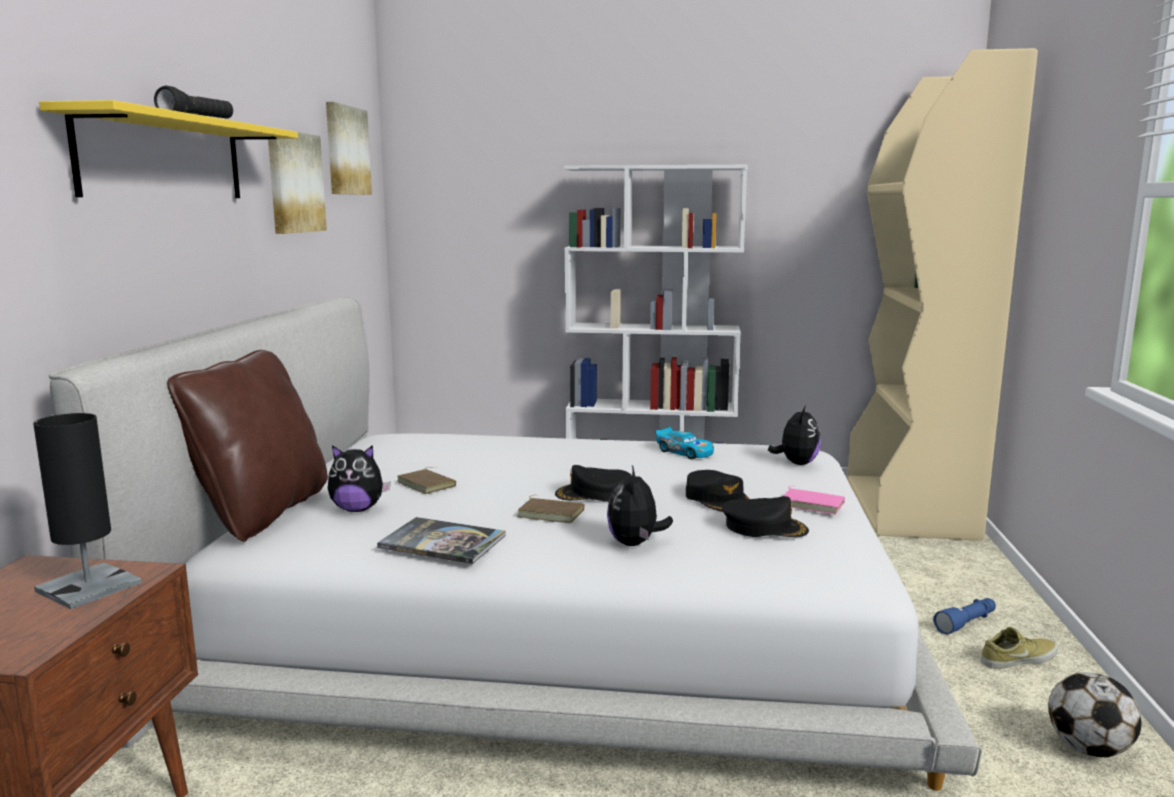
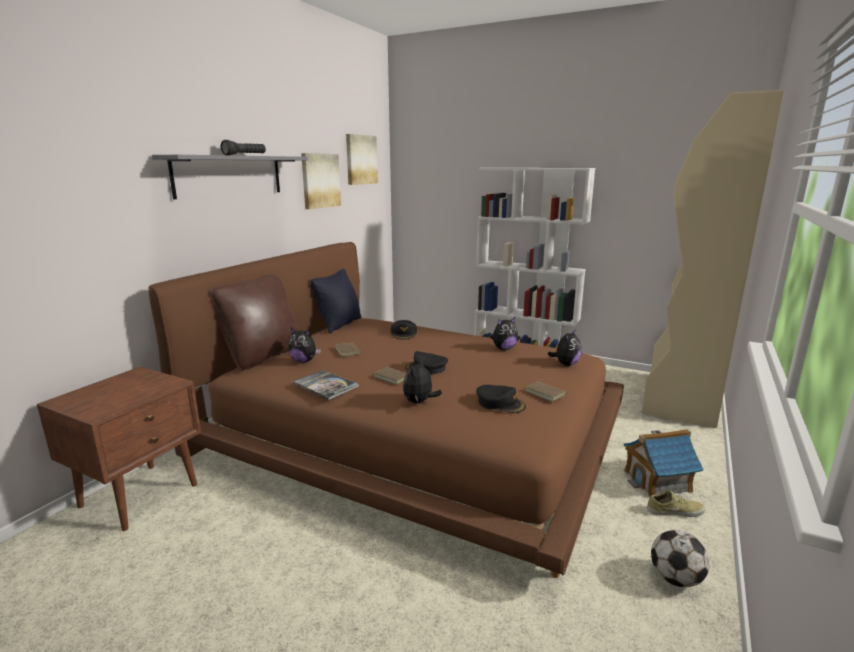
camera: 20 degrees right, 5 degrees up
(88, 587) = (147, 386): black table lamp -> none
(164, 159) = (229, 175): yellow shelf -> grey shelf
(361, 446) = (339, 324): none -> black pillow
(553, 620) = (411, 432): white bed -> brown bed
(685, 452) = (503, 348): toy car -> plush toy
(718, 499) = (492, 381): black cap -> black cap (404, 333)
(813, 504) = (546, 393): pink book -> brown book
(966, 623) = (657, 481): blue flashlight -> toy house

